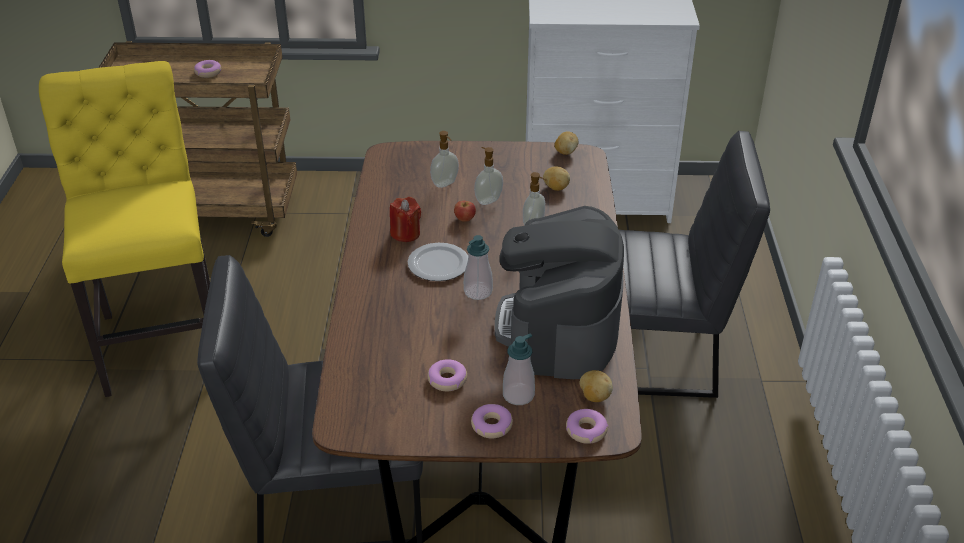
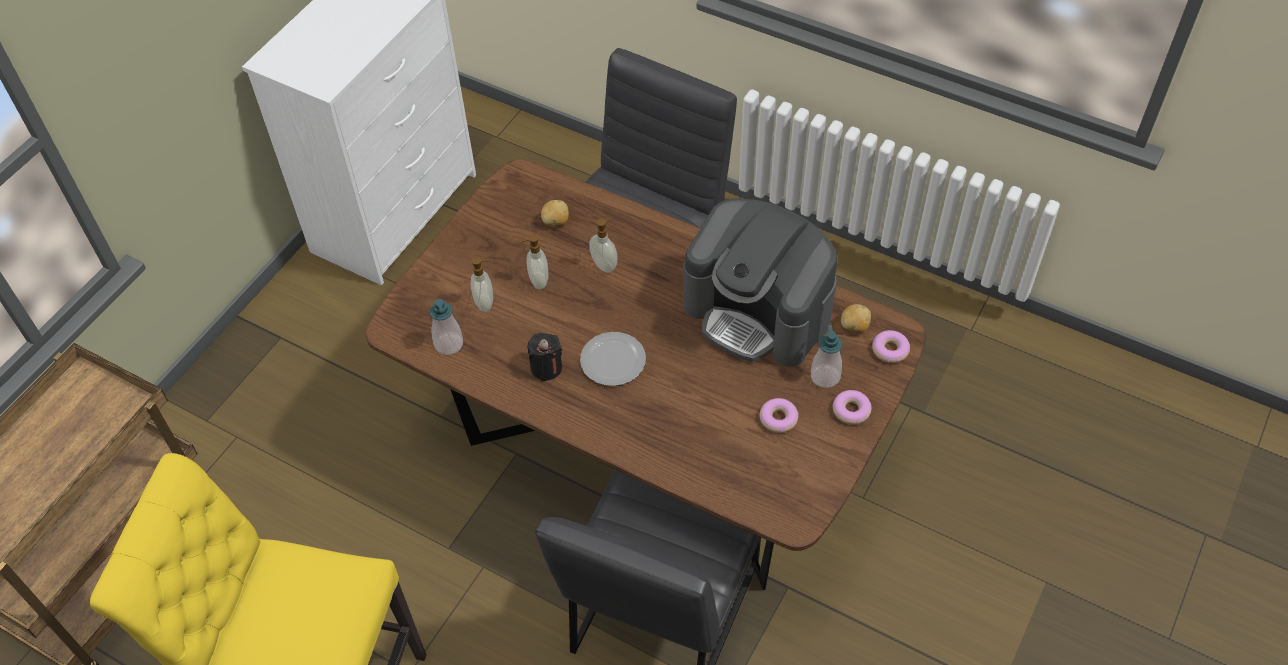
camera: 60 degrees left, 15 degrees up
(208, 72) = (54, 443): donut -> none
(405, 233) = (546, 367): red candle -> black candle
(464, 219) = (555, 311): apple -> none
(478, 291) = (673, 347): soap dispenser -> soap dispenser (449, 344)
(565, 152) = (502, 187): potato -> none

